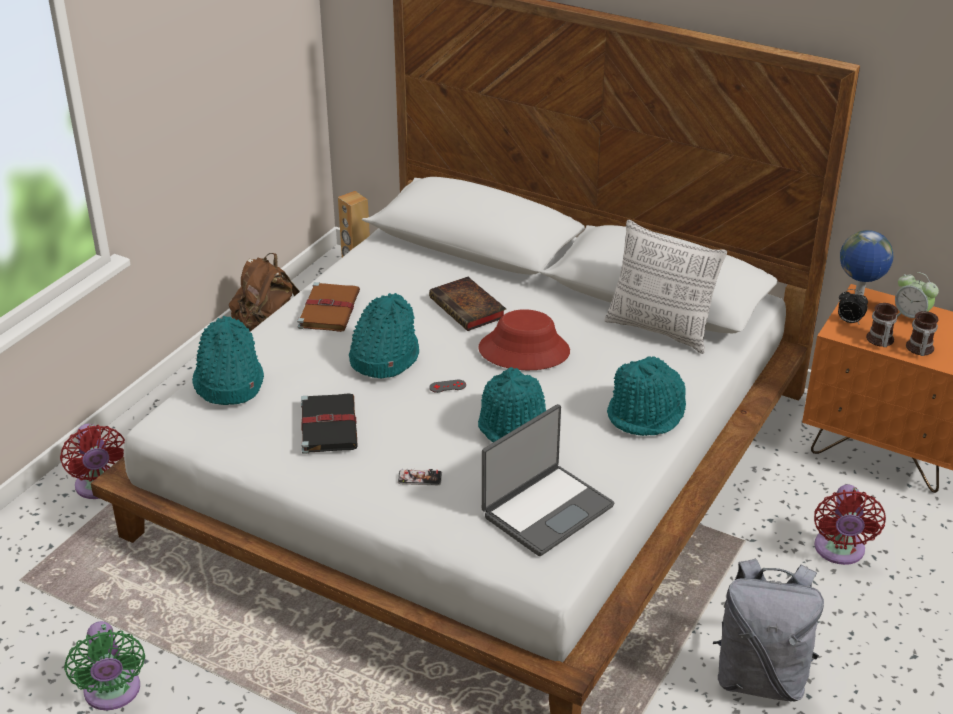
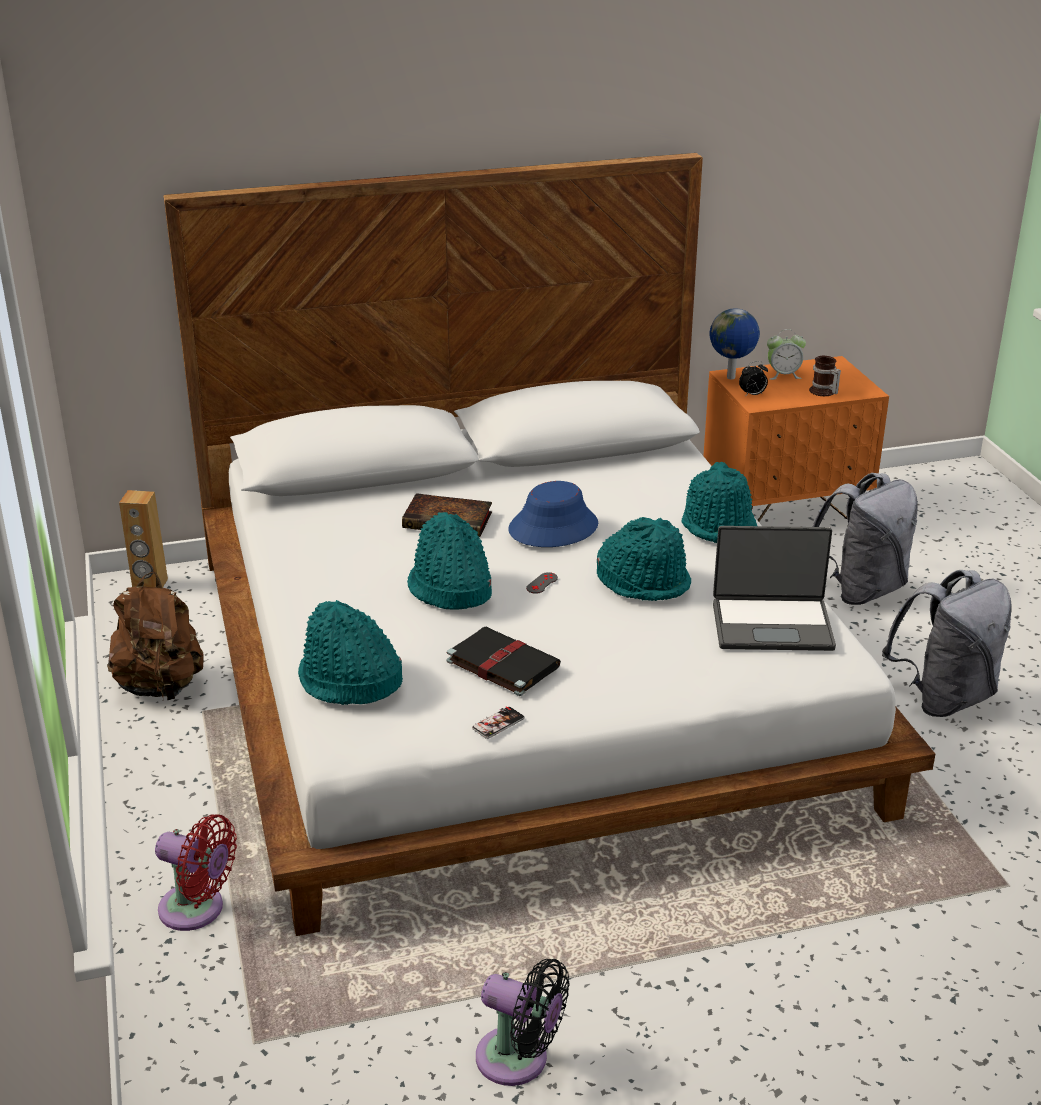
camera: 45 degrees left, 5 degrees down
(112, 693) = (519, 1060): green fan -> black fan
(329, 309) = (326, 579): brown book -> none
(420, 478) = (643, 659): phone -> phone (498, 723)
(524, 350) = (553, 527): red hat -> blue hat
(546, 510) = (772, 625): laptop -> laptop turned 90 degrees clockwise
(660, 330) = (623, 466): pillow -> none
(839, 551) = (860, 590): red fan -> grey backpack
(879, 340) = (791, 398): mug -> none

